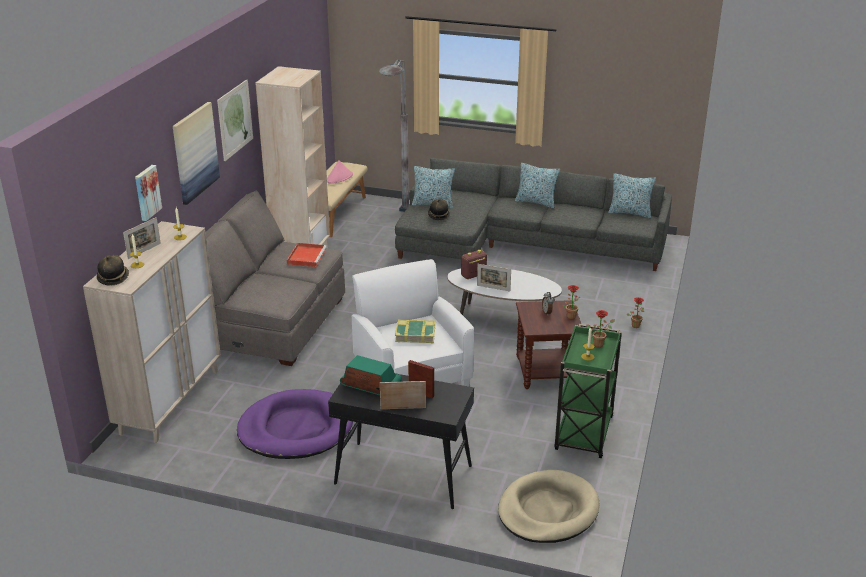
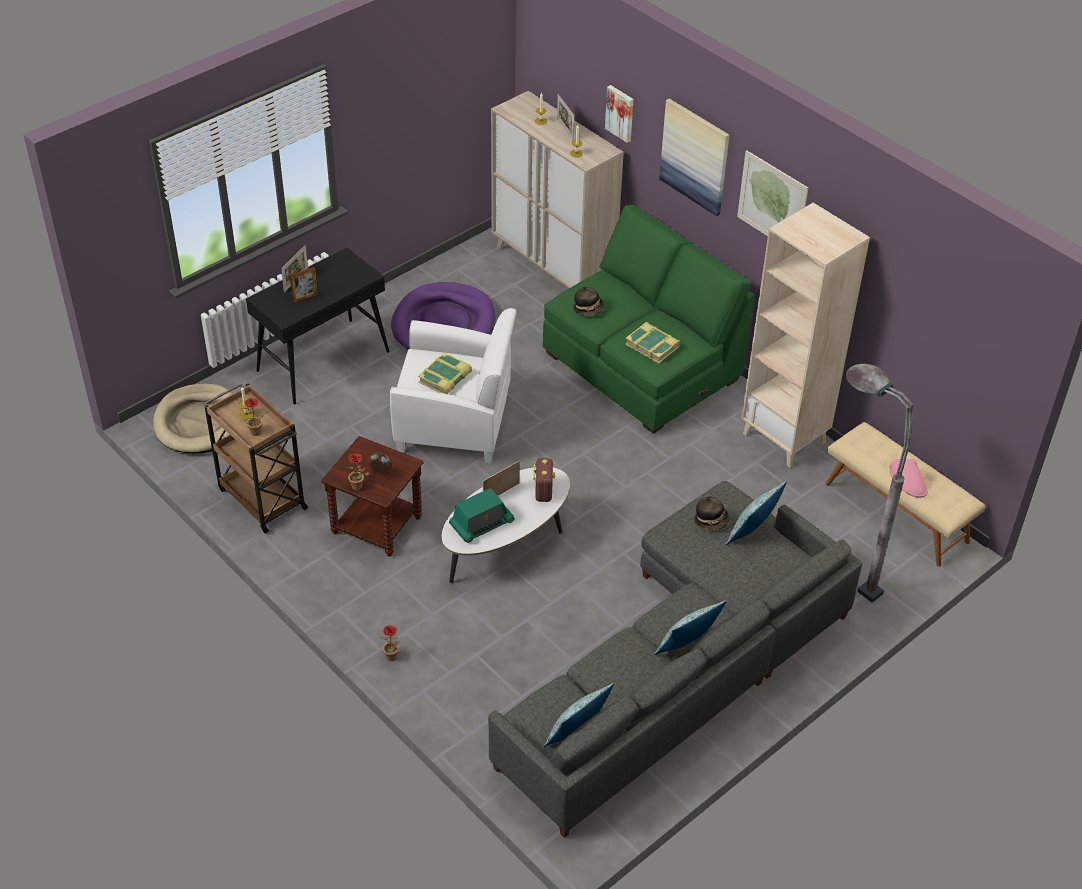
camera: 120 degrees right, 15 degrees up
(113, 278) = (527, 105): hat -> hat (588, 309)
(272, 323) = (641, 367): grey sofa -> green sofa
(306, 256) = (652, 345): red tray -> book
(371, 385) = (344, 275): radio -> radio (481, 524)
(584, 434) = (261, 498): green cart -> brown cart

